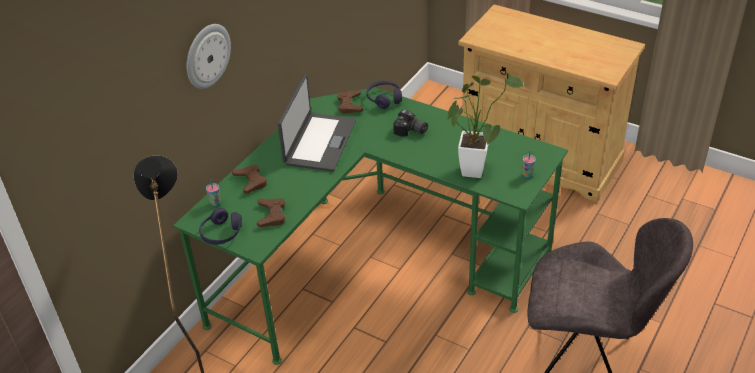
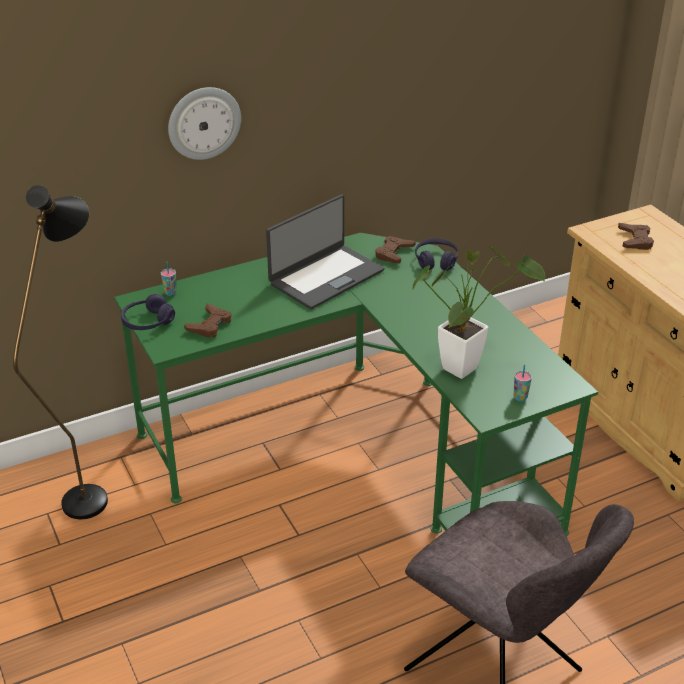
camera: 30 degrees right, 5 degrees down
(250, 181) = (222, 286): brown game controller -> brown game controller (635, 240)
(410, 131) = (432, 302): camera -> none

